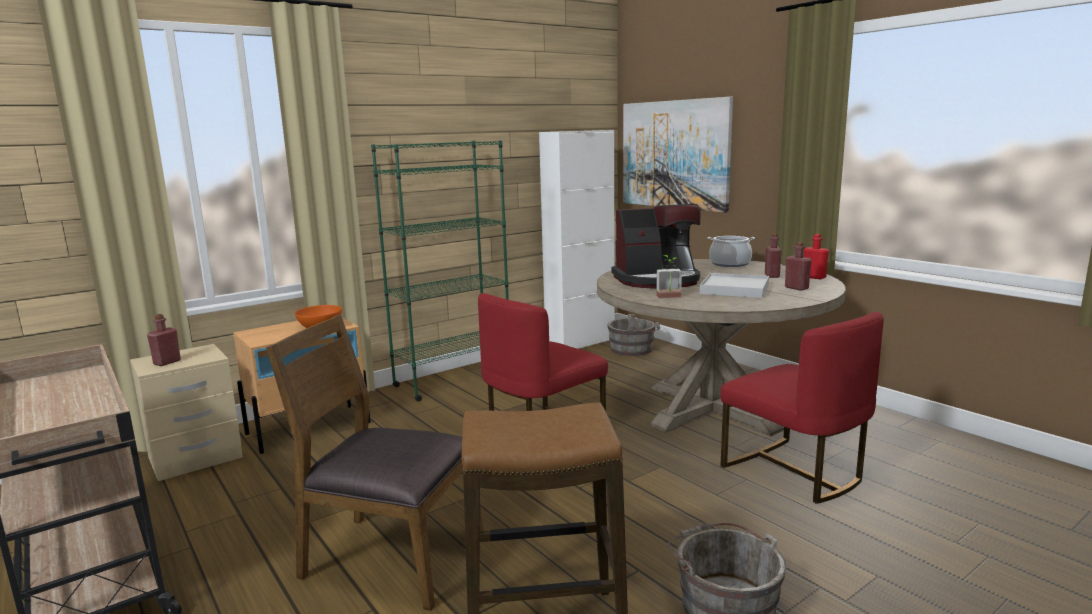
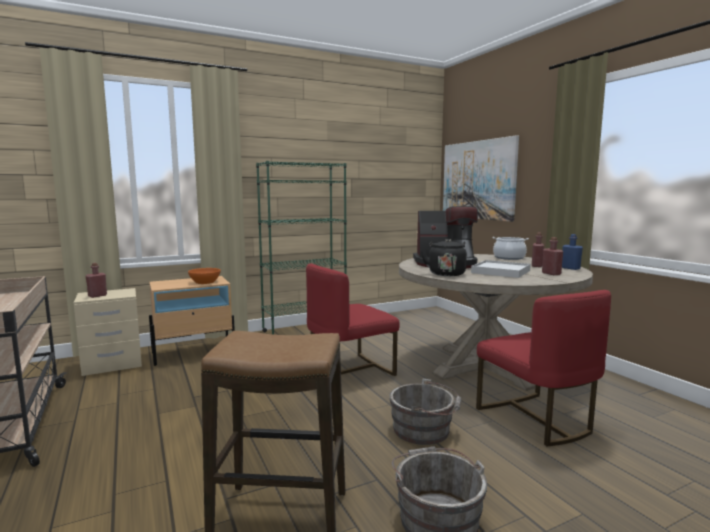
camera: 10 degrees right, 5 degrees down
(391, 557) = (199, 444): brown chair -> none
(580, 343) = (404, 314): white cabinet -> none
(634, 349) = (442, 321): grey bucket -> grey bucket (424, 430)
(669, 297) = (446, 273): potted plant -> black kettle
(814, 277) = (570, 268): red bottle -> blue bottle

